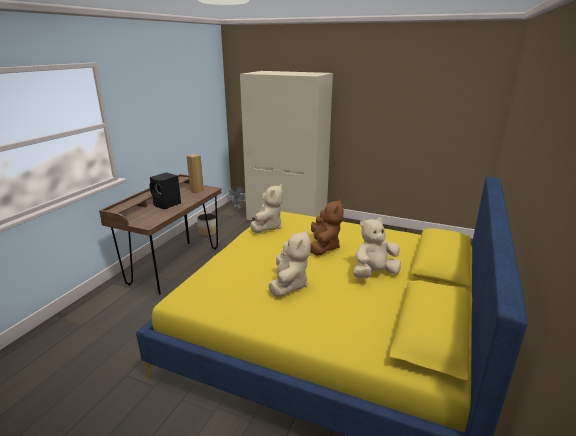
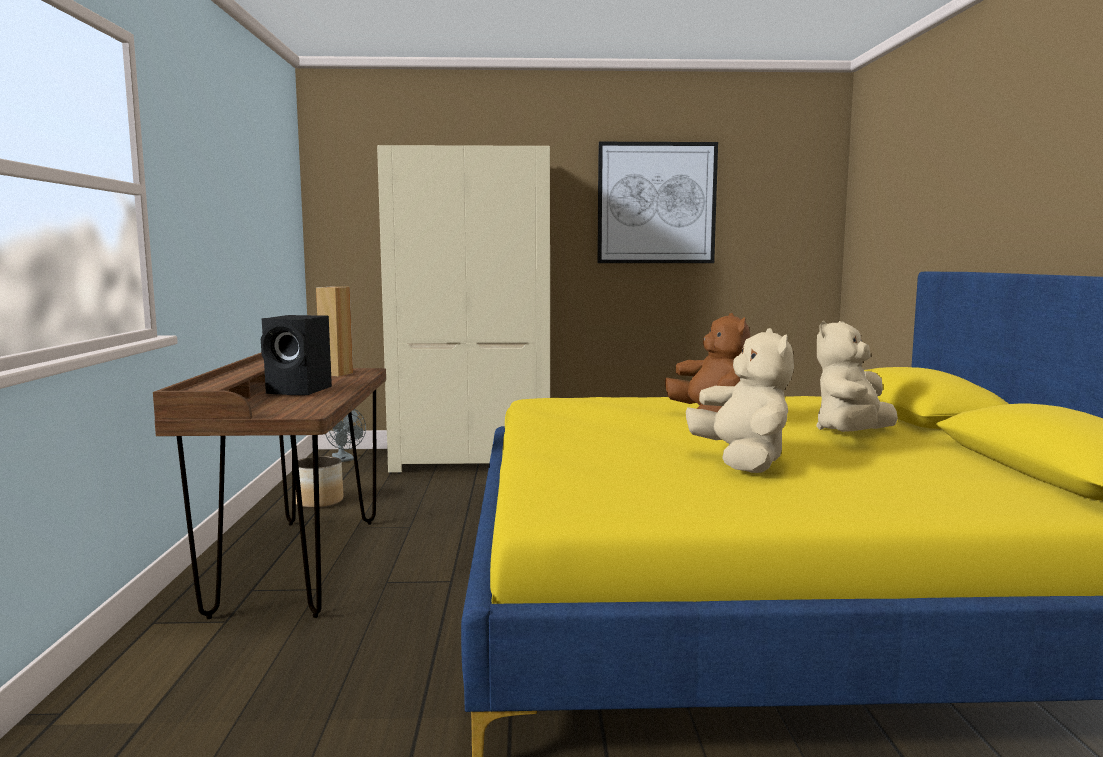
camera: 25 degrees left, 15 degrees down
(267, 227) = (556, 412): beige plush toy -> none
(390, 99) = (656, 203): none -> picture

